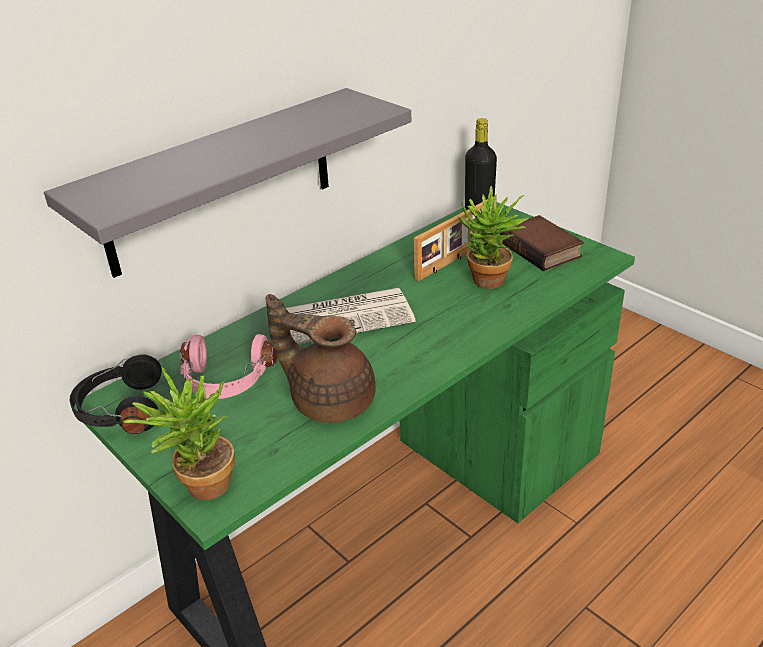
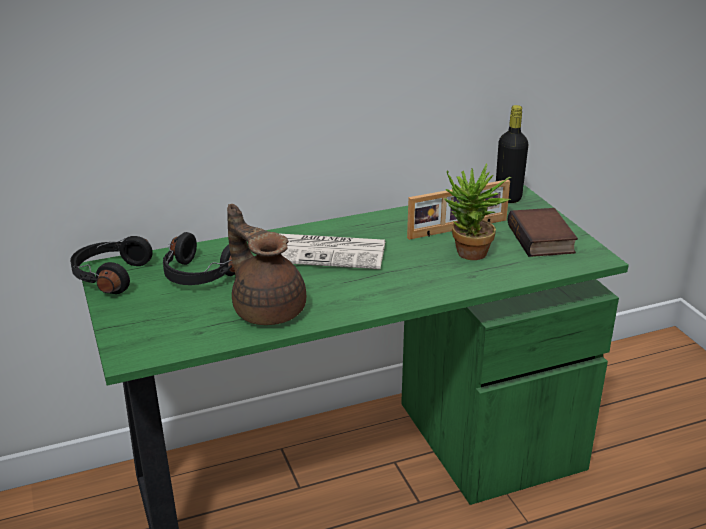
camera: 20 degrees right, 5 degrees down
(199, 487) = (128, 341): potted plant -> none
(220, 182) = (241, 111): grey shelf -> none
(226, 381) = (199, 276): pink headphones -> black headphones

